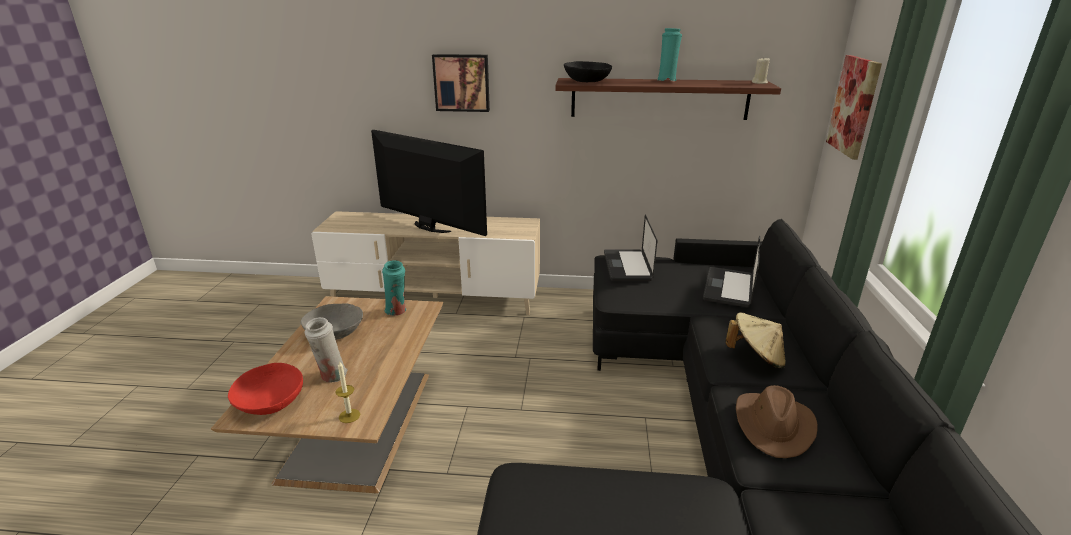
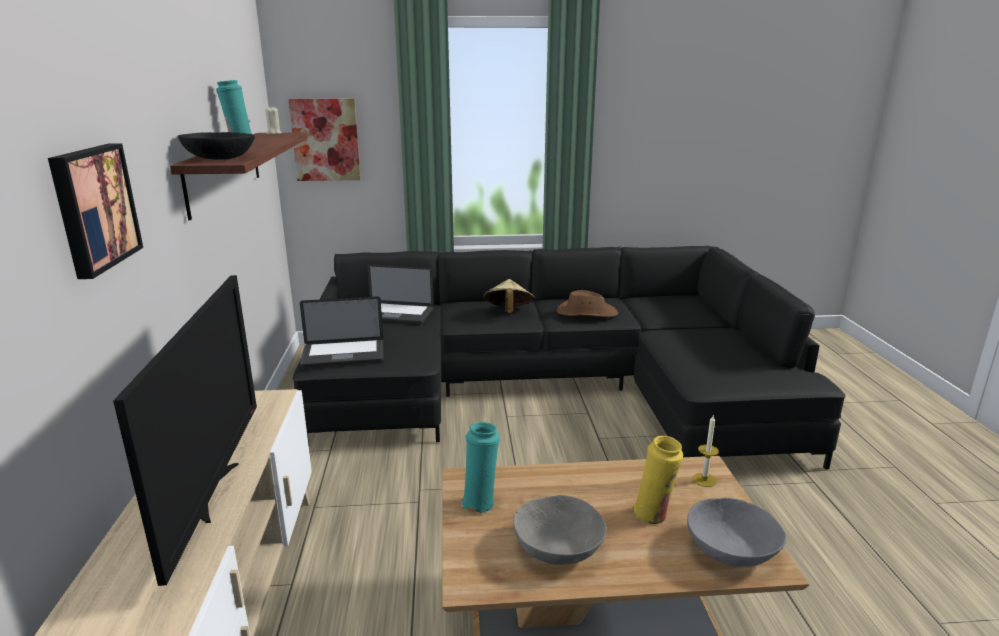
camera: 100 degrees left, 5 degrees down
(270, 402) = (731, 549): red bowl -> grey bowl
(331, 376) = (653, 515): white vase -> yellow vase
(429, 228) = (214, 491): television -> television turned 150 degrees clockwise

